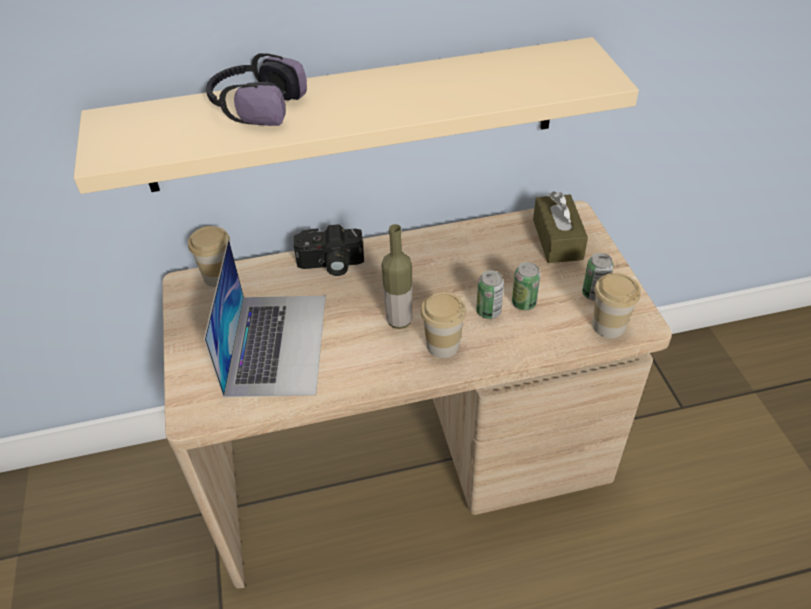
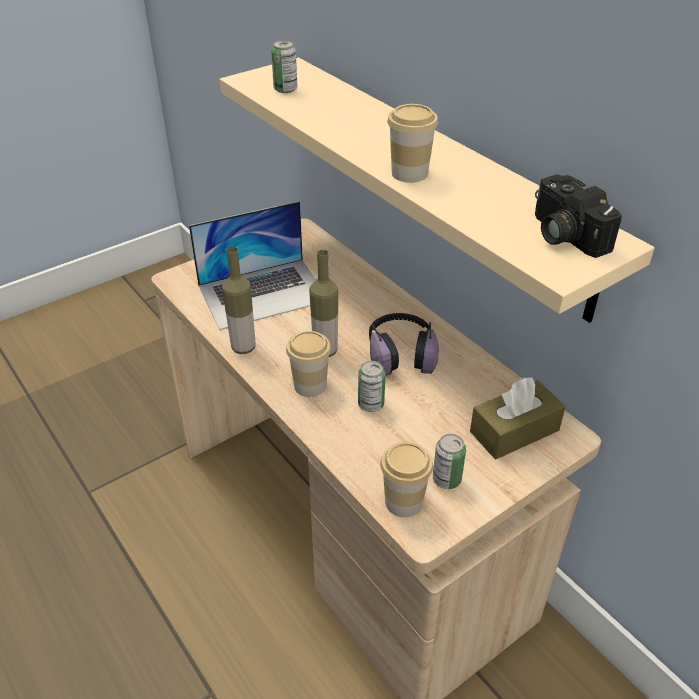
camera: 65 degrees right, 5 degrees down
(218, 276) = (318, 241): cup -> cup (409, 173)
(256, 106) = (350, 110): headphones -> headphones (401, 354)
(330, 265) = (369, 291): camera -> camera (563, 235)
(357, 381) = (243, 347): none -> bottle
(524, 303) = (397, 427): can -> can (285, 89)

